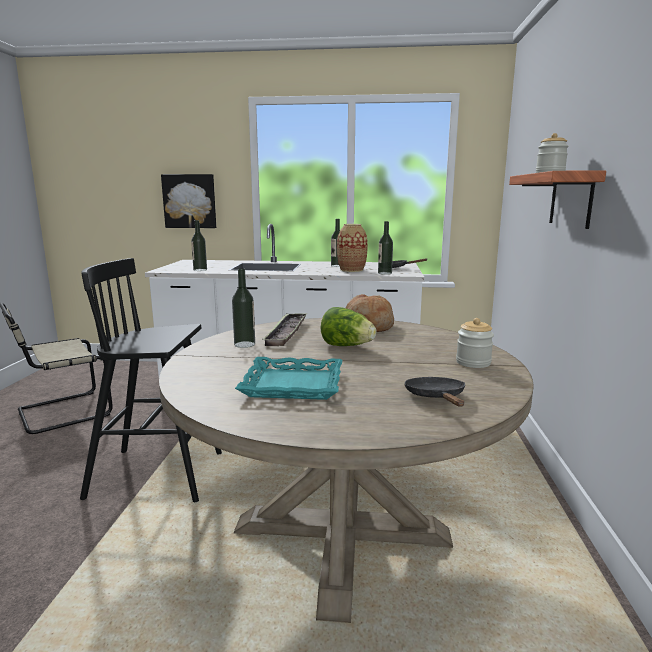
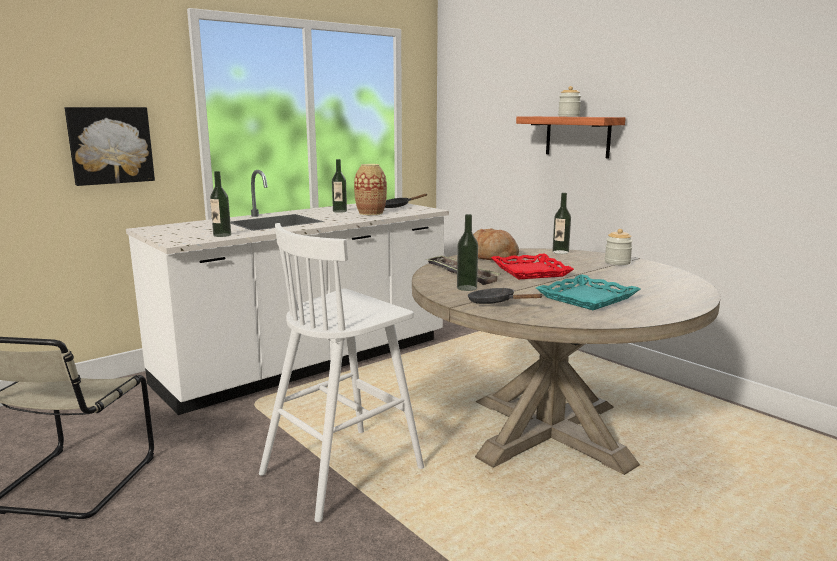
camera: 45 degrees left, 0 degrees up
(159, 474) = (345, 470): black stool -> white stool
(347, 346) = (529, 271): lettuce -> red tray
(384, 273) = (410, 212): bottle -> bottle (560, 252)
(436, 398) = (661, 282): black frying pan -> black frying pan (495, 303)

